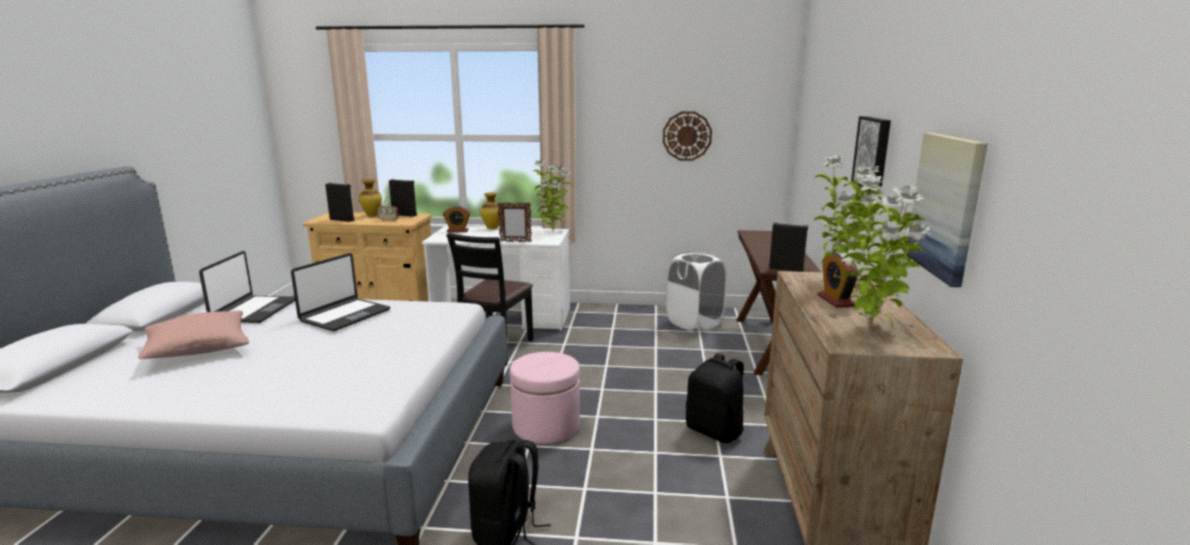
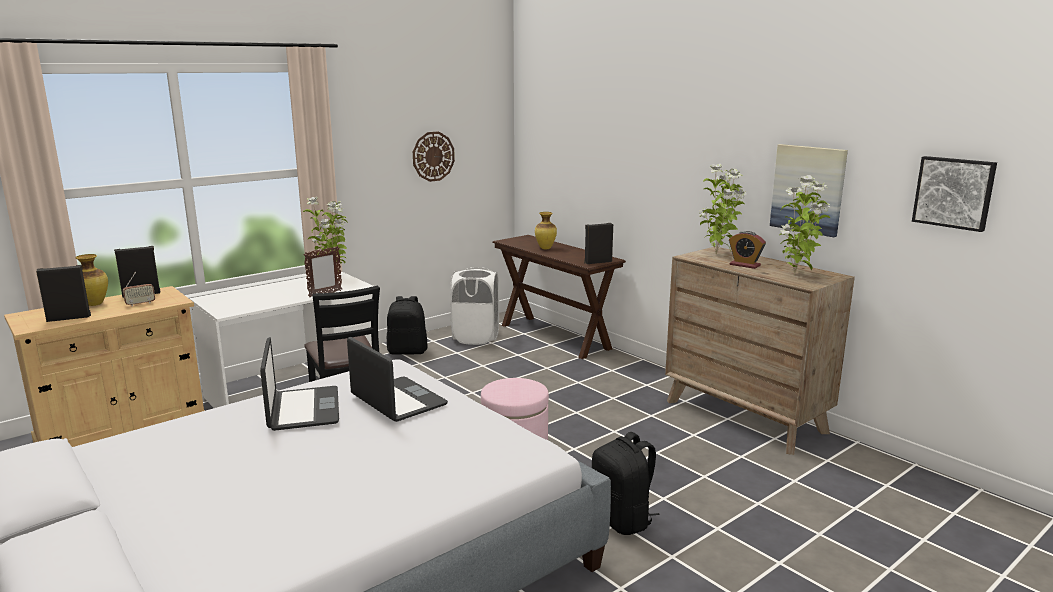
camera: 45 degrees left, 0 degrees up
(198, 349) = (229, 494): pink pillow -> none
(254, 310) = (172, 445): laptop -> laptop (397, 401)
(457, 231) = (225, 299): alarm clock -> none
(491, 228) = (257, 288): vase -> vase (545, 248)
(715, 431) = (623, 403): black backpack -> black backpack (408, 351)
(873, 153) = (693, 159): picture -> picture (954, 192)

